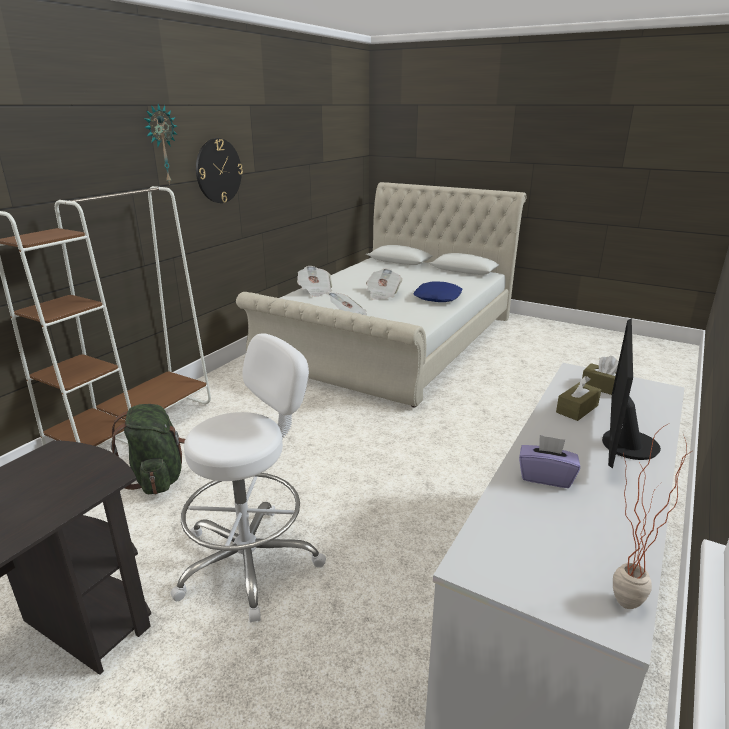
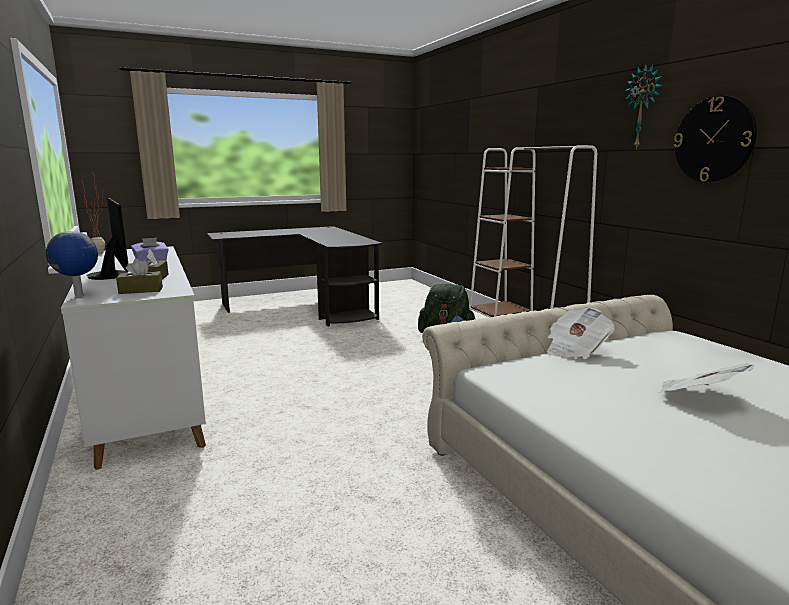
camera: 125 degrees right, 10 degrees down
(250, 560) = (333, 345): white stool -> none
(315, 291) = (721, 353): newspaper -> none
(438, 297) = (651, 440): blue pillow -> none
(668, 402) = (79, 296): none -> globe

